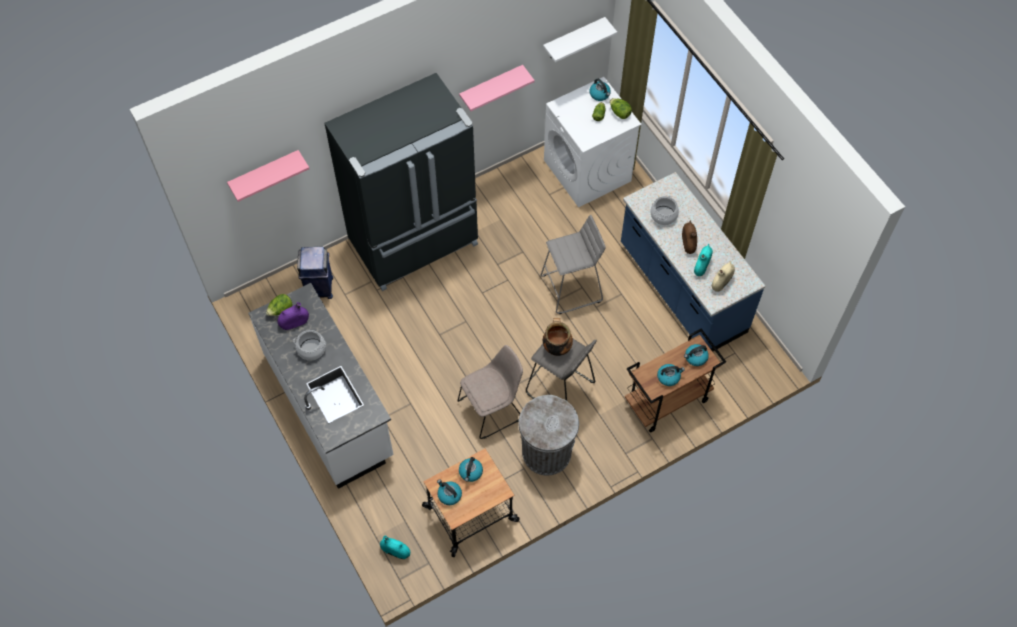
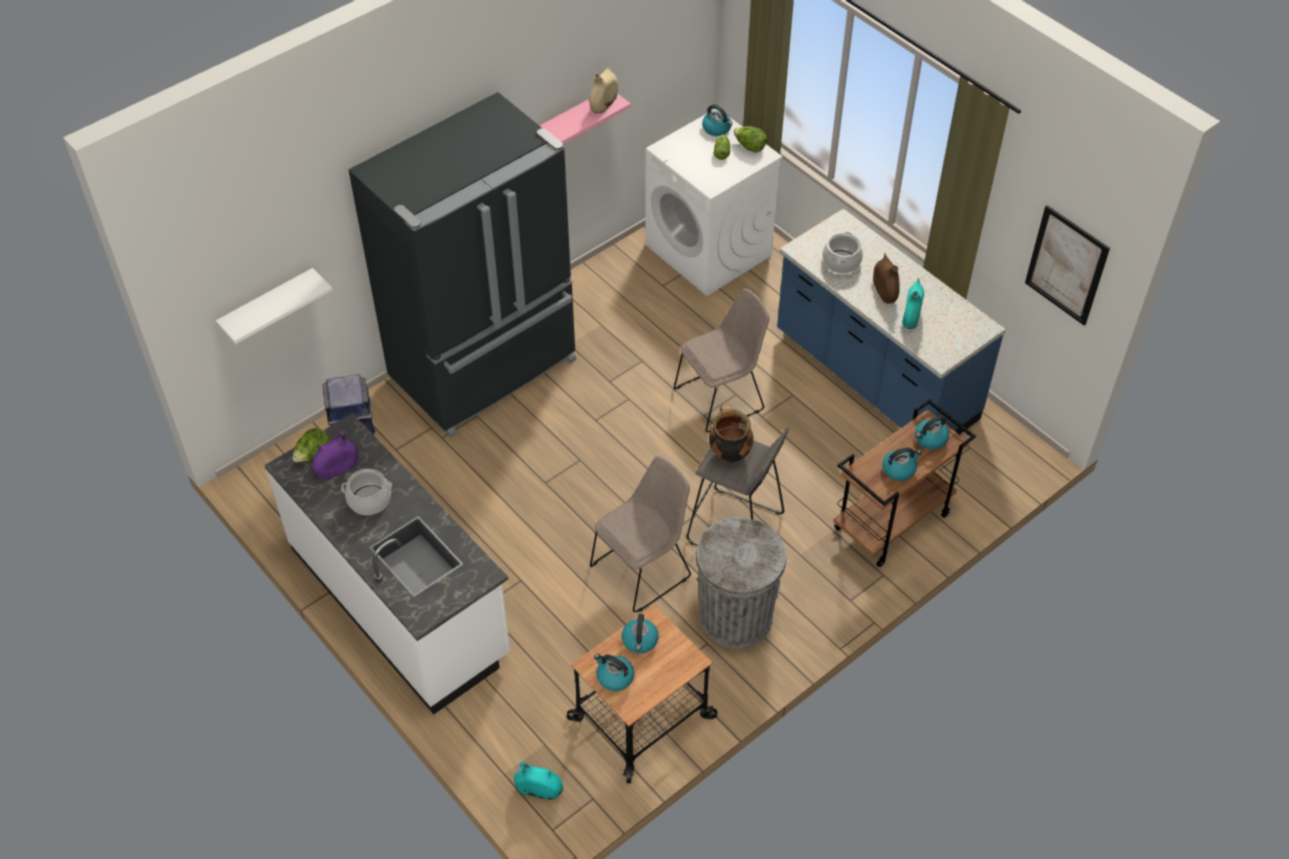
camera: 10 degrees left, 10 degrees down
(265, 173) = (267, 256): pink shelf -> none
(571, 288) = (721, 397): grey stool -> beige chair
(573, 39) = (673, 49): white shelf -> white shelf (268, 307)
(721, 282) = (944, 332): beige vase -> beige vase (604, 104)
(807, 258) = (1066, 265): none -> picture

